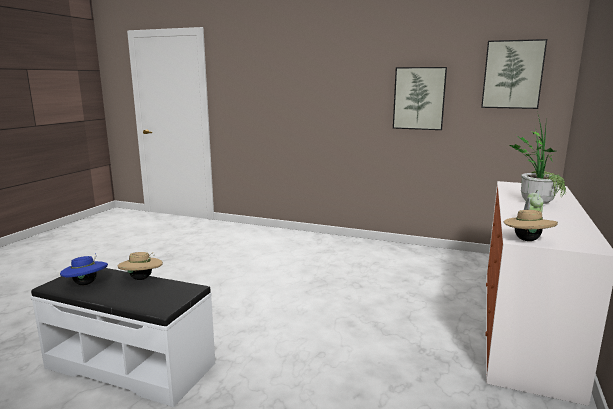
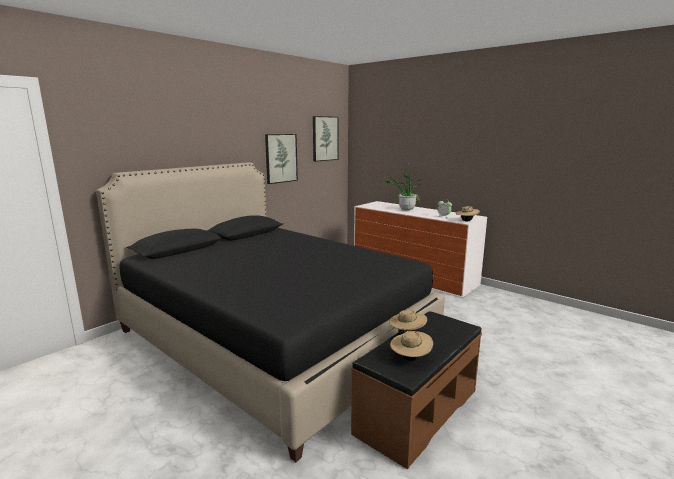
camera: 70 degrees left, 0 degrees up
(86, 283) = (410, 358): blue hat -> beige hat
(131, 365) = (416, 410): white bench -> brown bench
(247, 271) = (273, 338): none -> black bed

